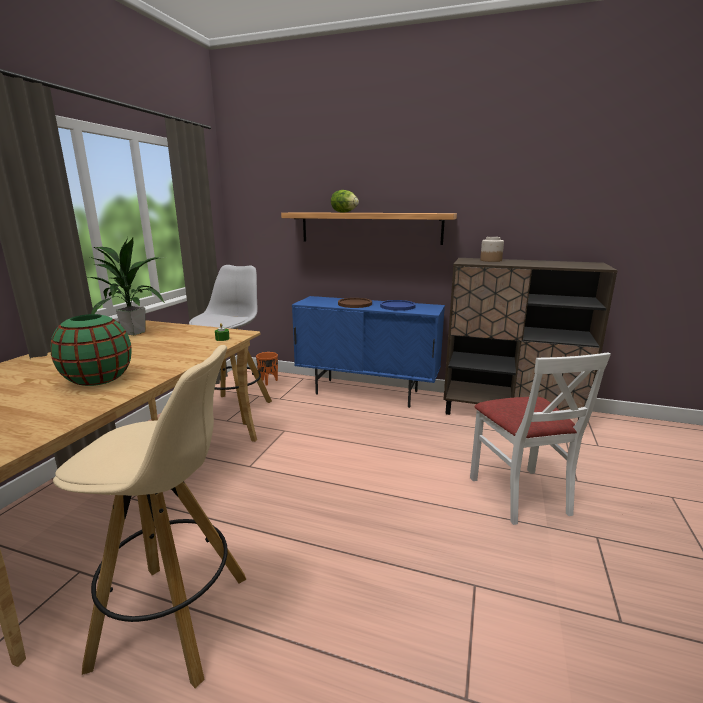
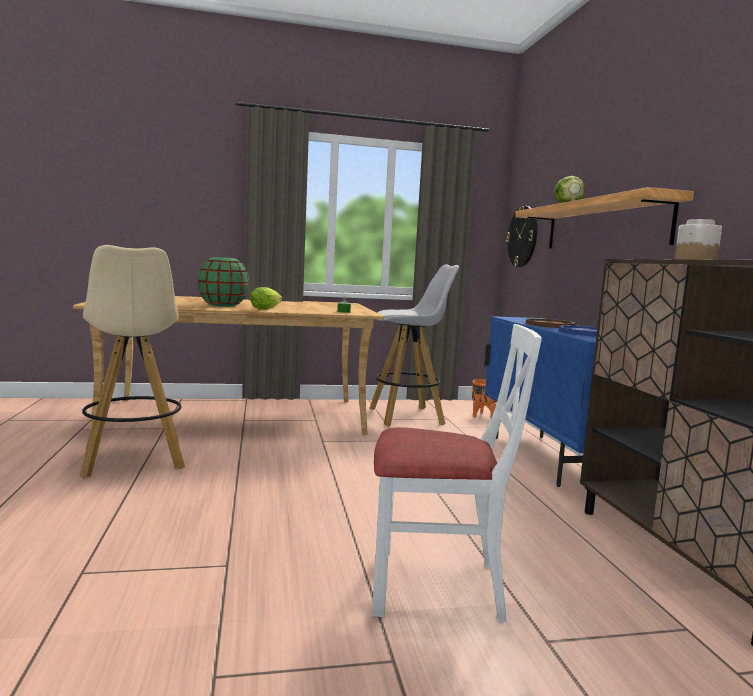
camera: 60 degrees right, 10 degrees down
(134, 332) = (324, 303): potted plant -> none
(168, 364) = (266, 309): none -> lettuce
(259, 229) = (522, 236): none -> wall clock
(520, 494) = (436, 585): white chair -> white chair turned 135 degrees counterclockwise

